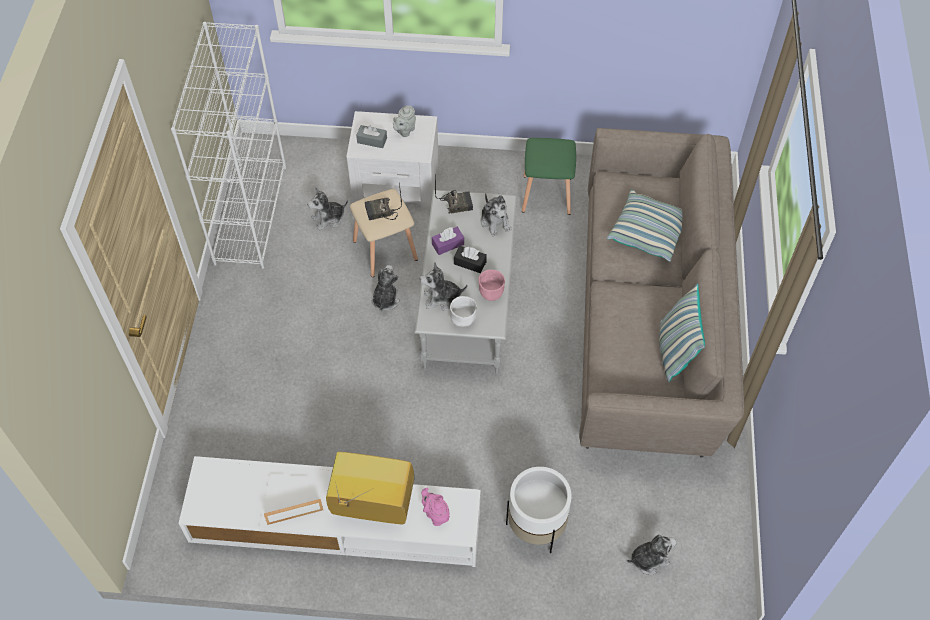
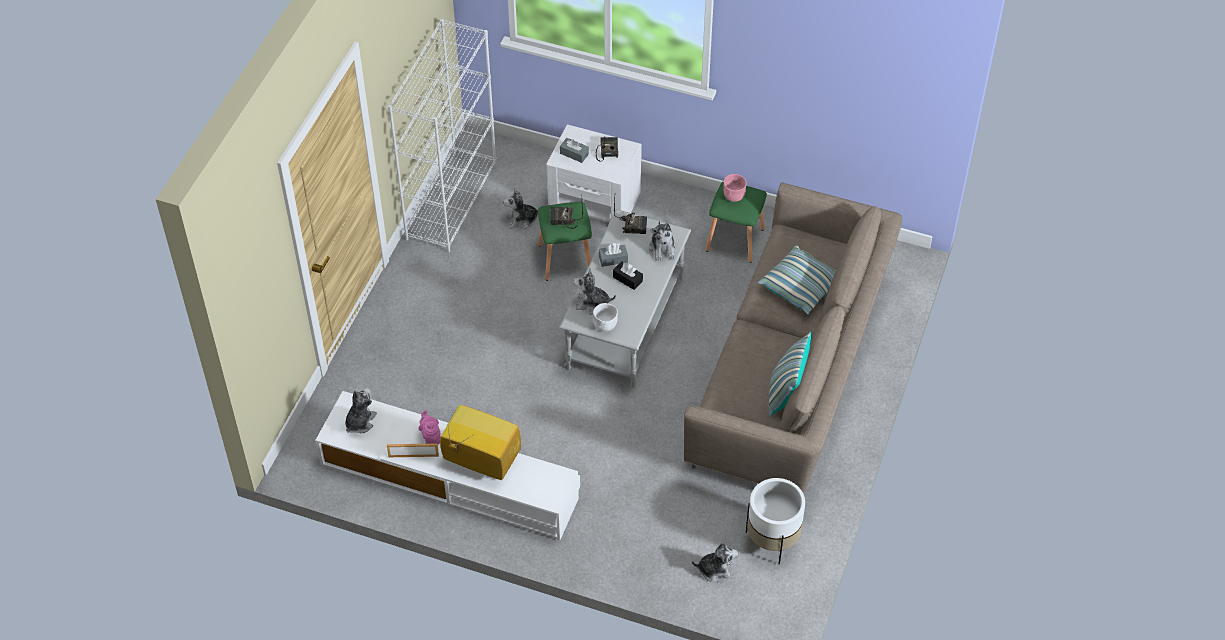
camera: 15 degrees right, 5 degrees down
(384, 249) = (564, 258): beige stool -> green stool
(385, 299) = (552, 302): plush toy -> plush toy (360, 422)
(404, 131) = (607, 151): grey teapot -> radio
(436, 514) = (533, 481): pink teapot -> pink teapot (431, 437)
(448, 244) = (613, 259): purple tissue box -> grey tissue box
(490, 293) = (637, 309): pink bowl -> pink bowl (733, 196)
(536, 526) = (624, 521): white planter -> white planter (772, 540)

